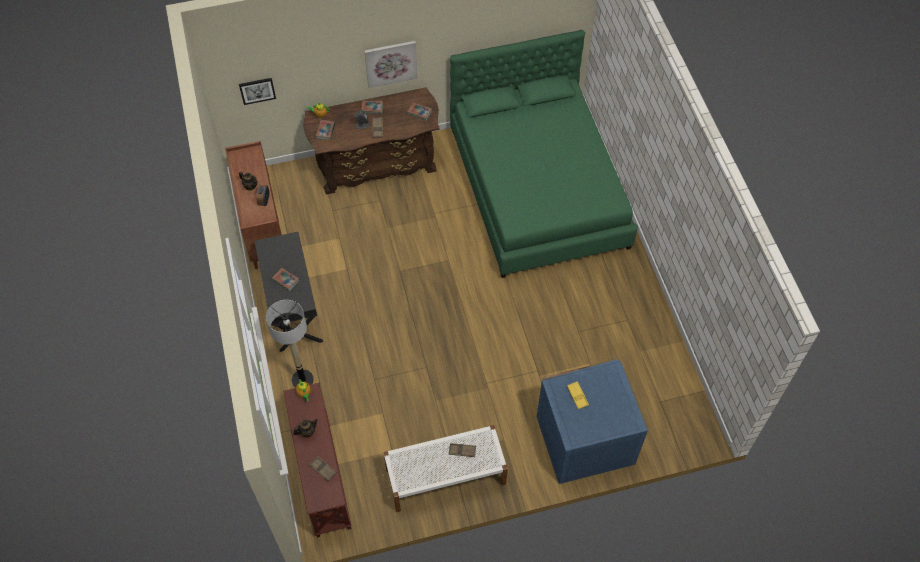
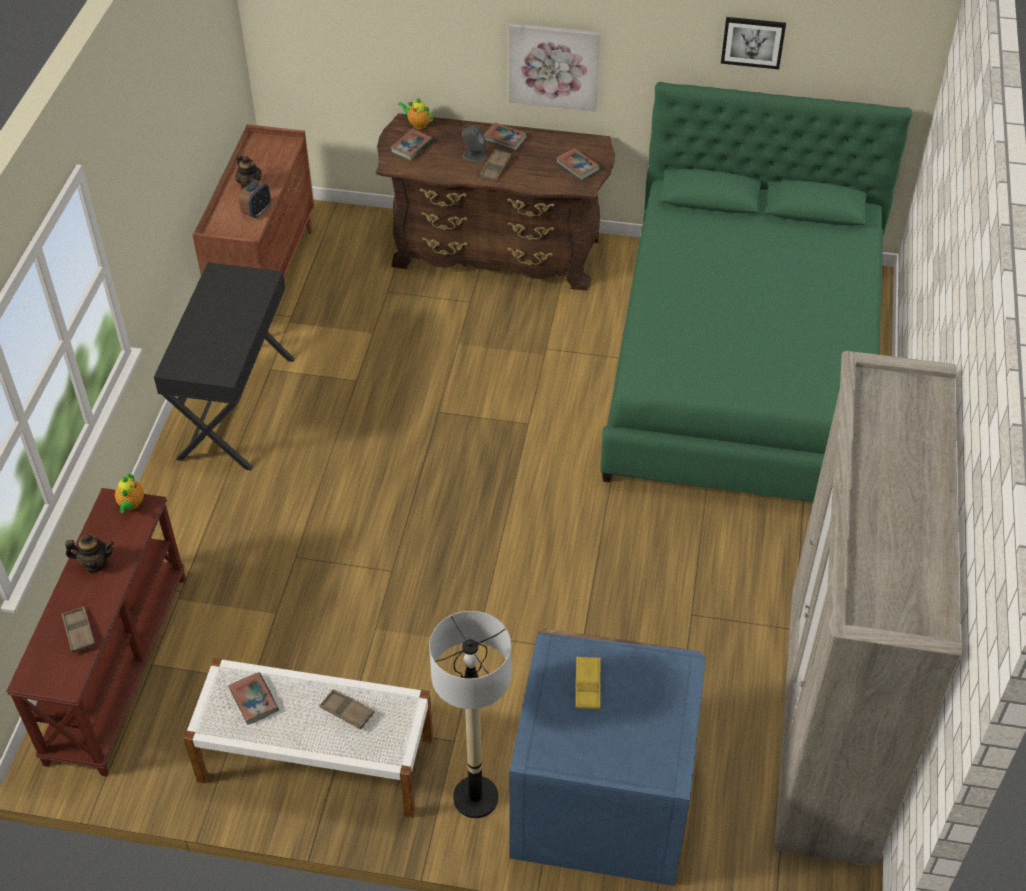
camera: 25 degrees right, 10 degrees down
(257, 90) = (324, 44): picture -> picture (753, 42)
(286, 280) = (217, 331): book -> book (254, 700)
(302, 380) = (183, 514): floor lamp -> floor lamp (475, 798)
(664, 358) = (830, 721): none -> beige wardrobe

